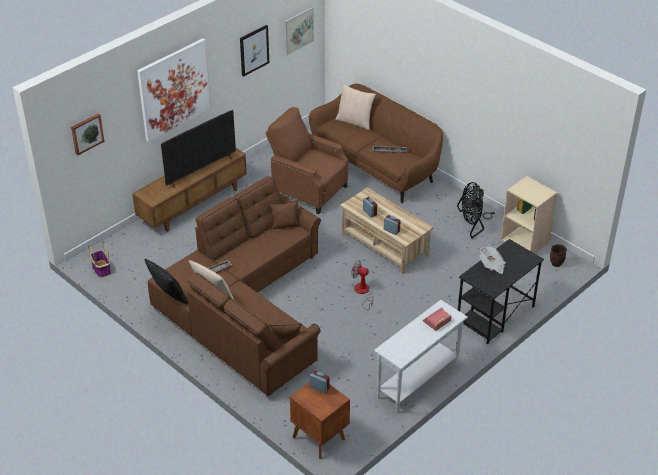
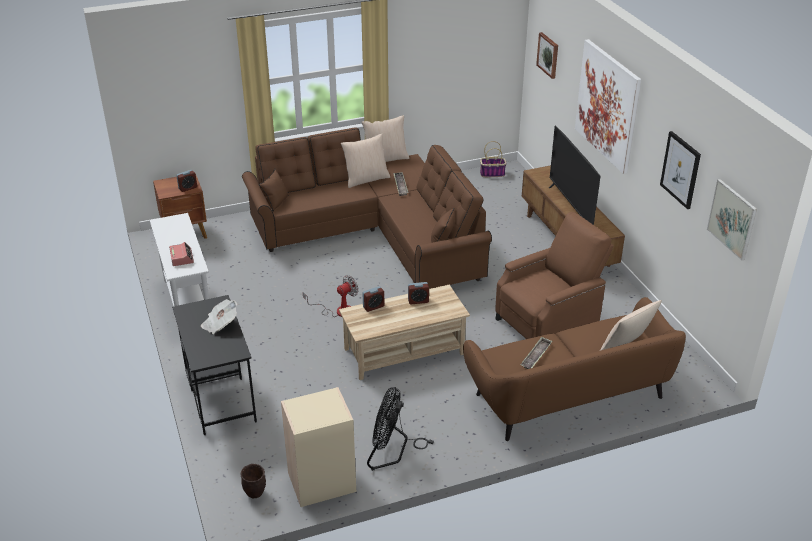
camera: 115 degrees right, 5 degrees down
(168, 296) = (385, 158): black pillow -> beige pillow
(474, 222) = (394, 447): black fan -> black fan turned 90 degrees counterclockwise

